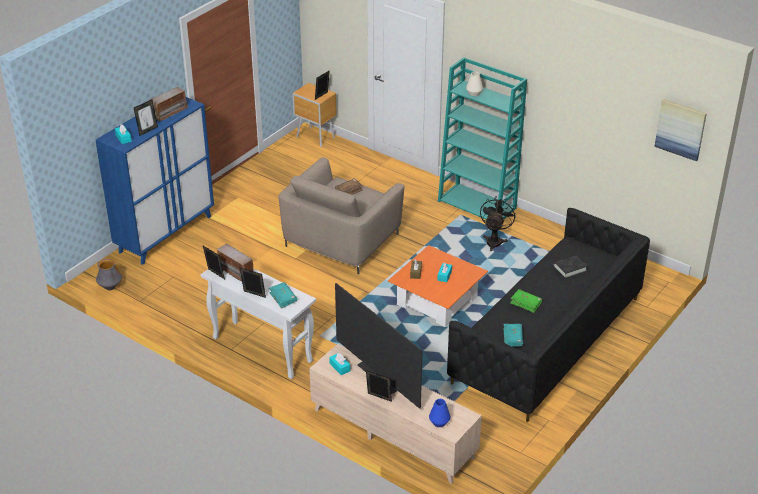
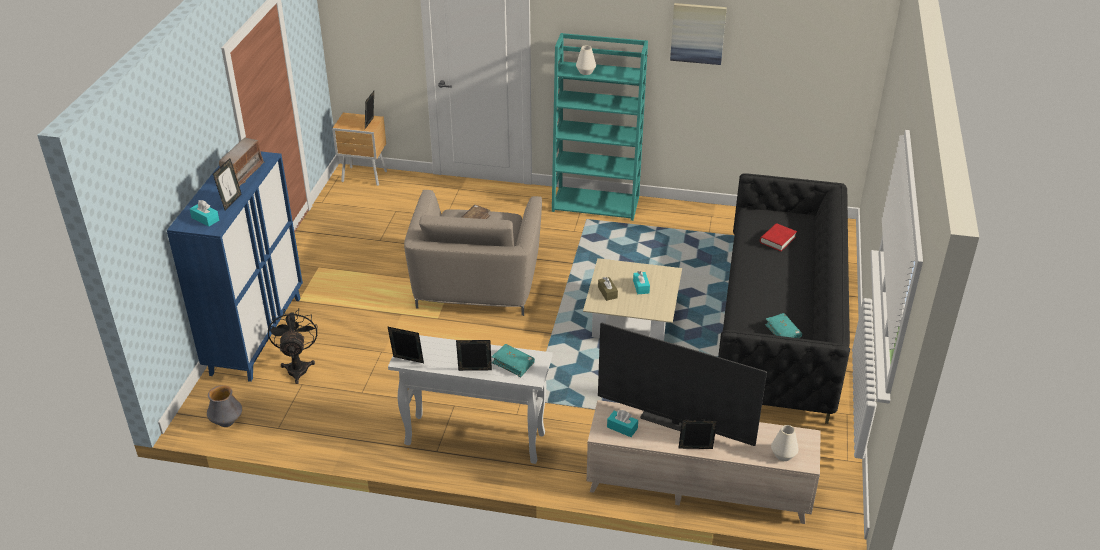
camera: 25 degrees left, 0 degrees up
(236, 271) = (430, 349): radio -> none
(437, 301) = (632, 319): orange coffee table -> beige coffee table
(439, 422) = (783, 455): blue vase -> white vase
(494, 240) = (643, 237): black fan -> black fan (298, 366)
(526, 303) = (765, 290): green book -> none
(570, 269) = (777, 240): black book -> red book
(680, 129) = (847, 56): picture -> picture (698, 33)

